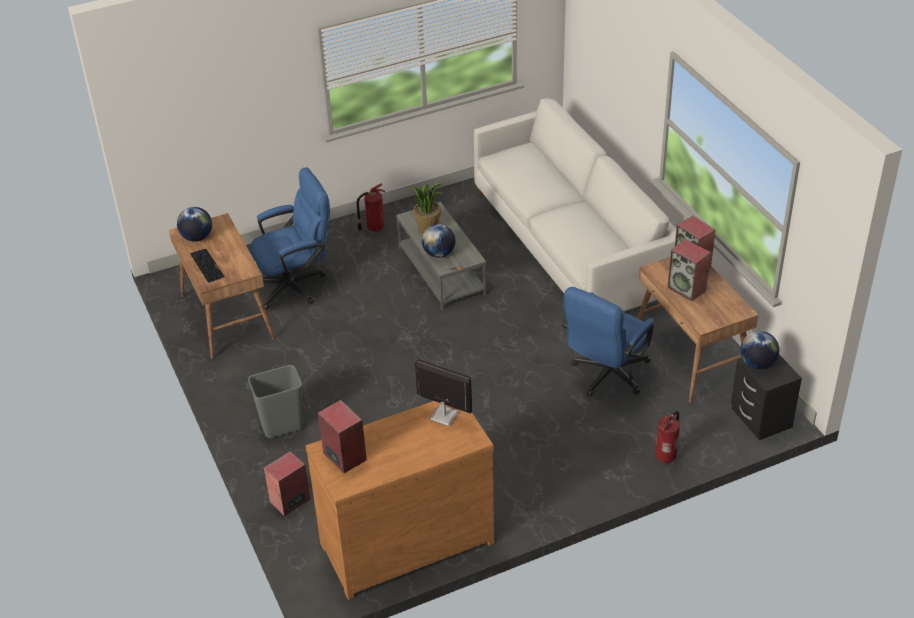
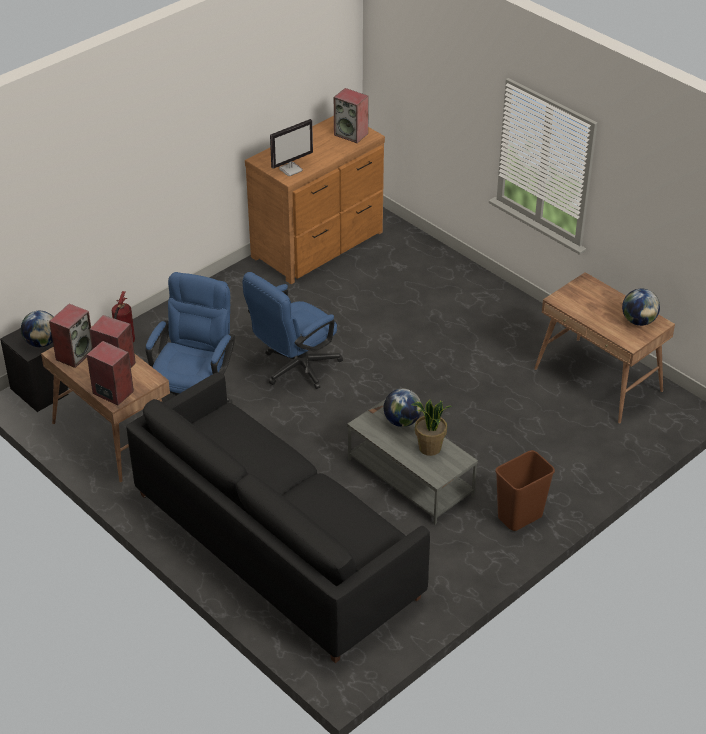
camera: 160 degrees right, 0 degrees up
(207, 266) = (601, 296): keyboard -> none
(282, 427) = (469, 299): grey trash can -> none
(290, 501) = (424, 252): speaker -> speaker (75, 354)
(296, 285) = (556, 428): blue office chair -> blue office chair (294, 369)
(374, 227) = (520, 517): fire extinguisher -> brown trash can
(443, 415) = (291, 169): monitor -> monitor turned 45 degrees counterclockwise
(571, 245) = (275, 545): white sofa -> black sofa

